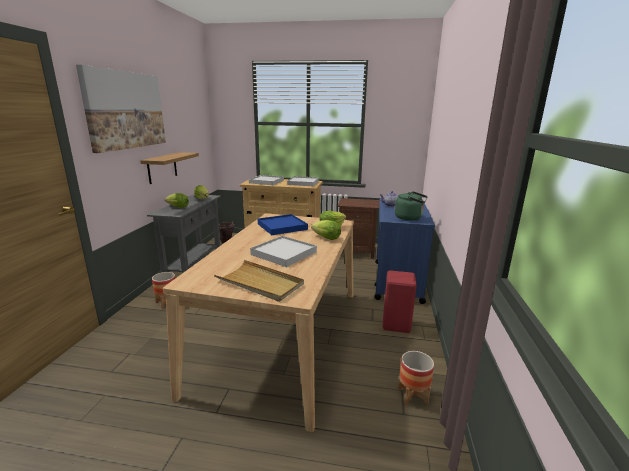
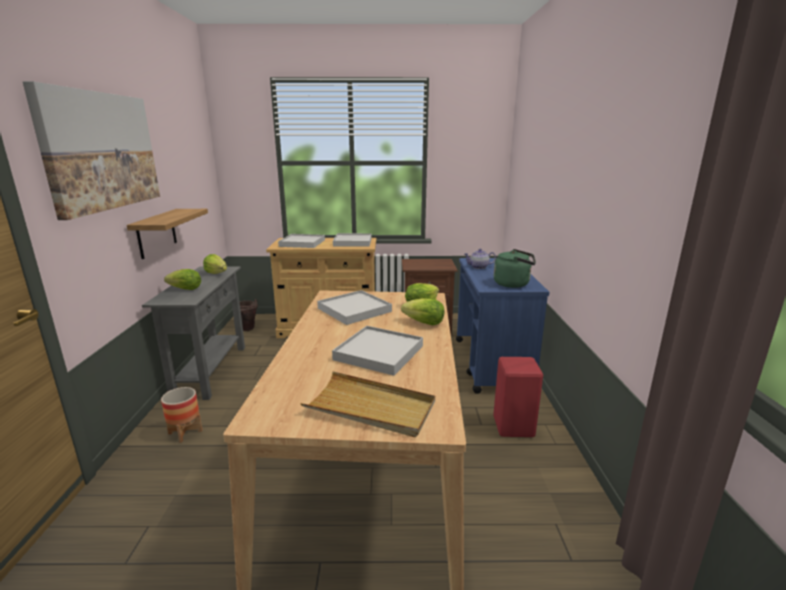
camera: 10 degrees left, 0 degrees up
(282, 227) = (354, 310): blue tray -> white tray
(413, 395) = (572, 529): planter -> none

